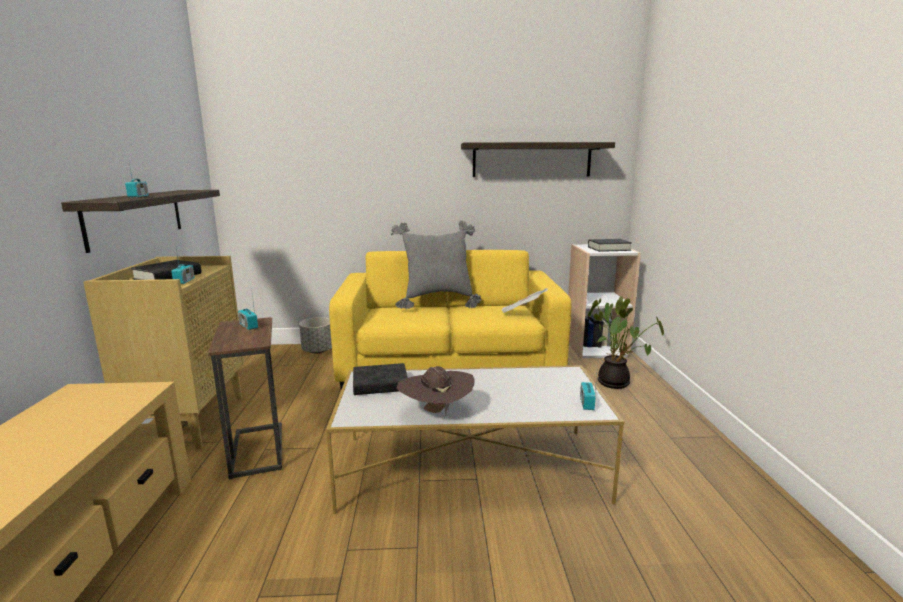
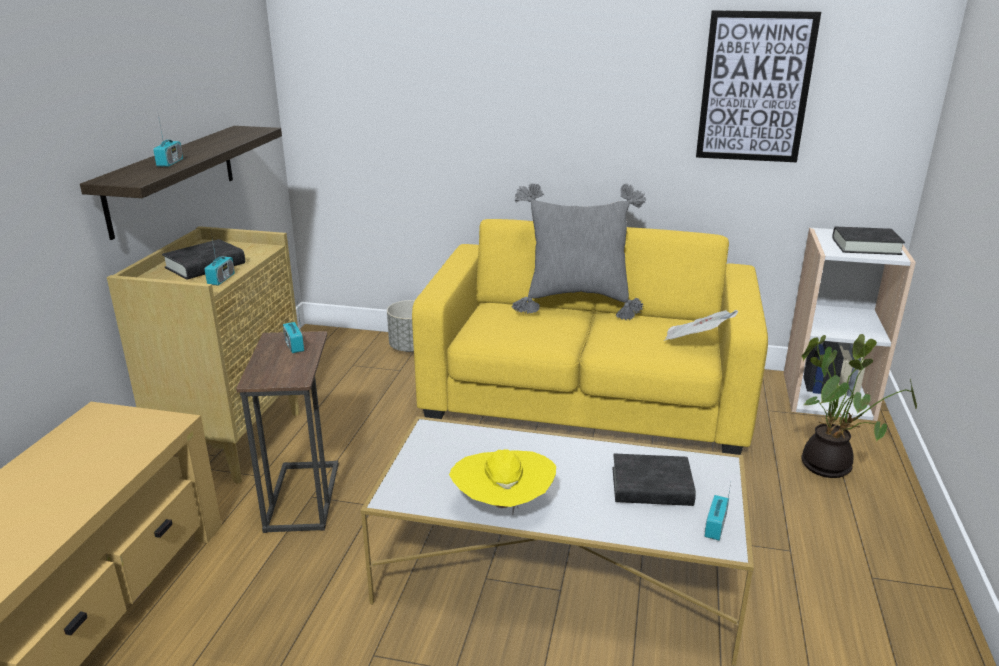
camera: 15 degrees right, 10 degrees up
(380, 384) = (448, 448): black book -> black book (651, 487)
(436, 412) = (503, 506): brown hat -> yellow hat
(531, 160) = (755, 87): shelf -> picture

